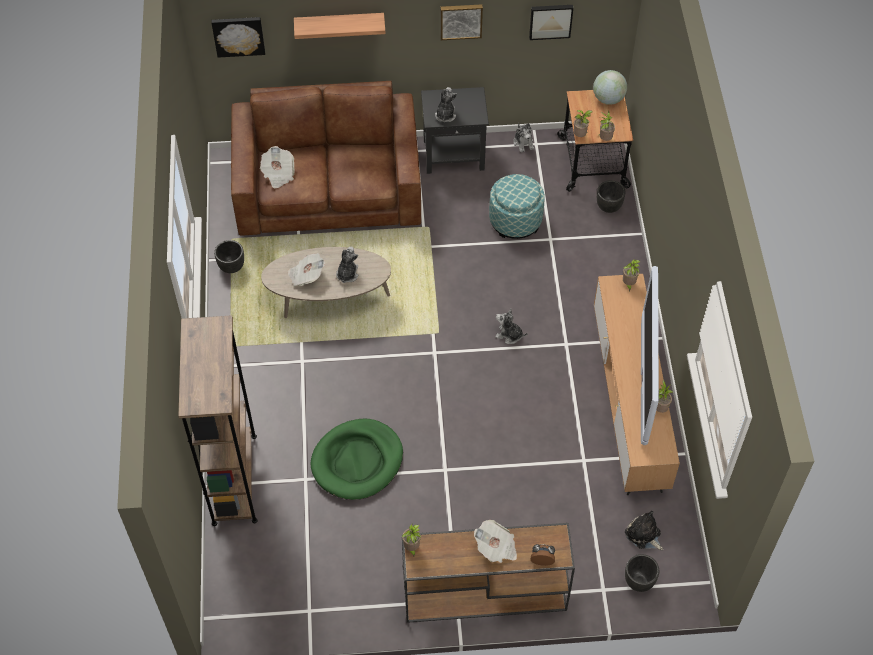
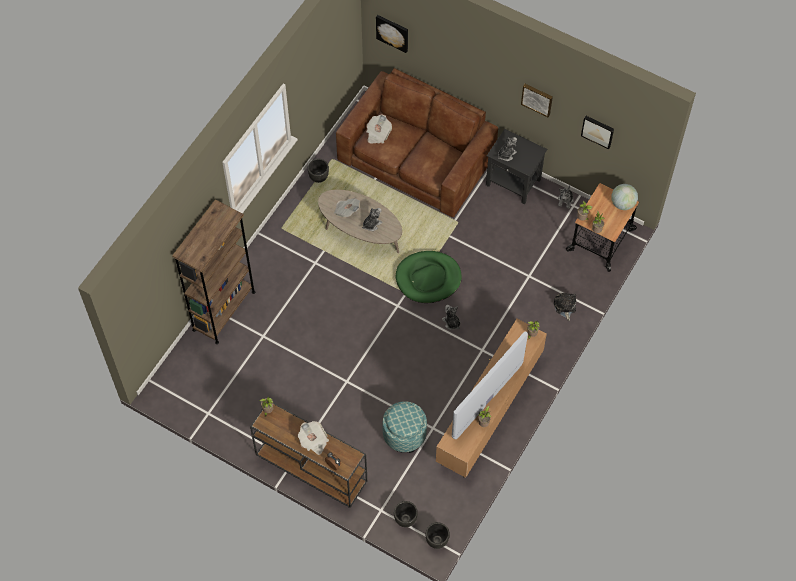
camera: 35 degrees right, 5 degrees up
(339, 25) = (457, 60): shelf -> none
(357, 461) = (300, 344): green dog bed -> green dog bed (428, 278)
(515, 220) = (516, 250): ottoman -> ottoman (404, 434)
(608, 207) = (585, 277): black planter -> black planter (436, 541)
(644, 535) = (431, 495): plush toy -> plush toy (564, 307)

